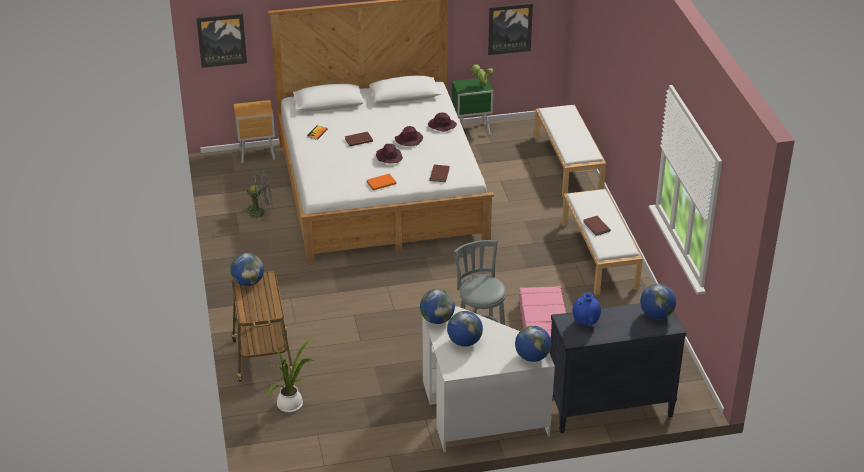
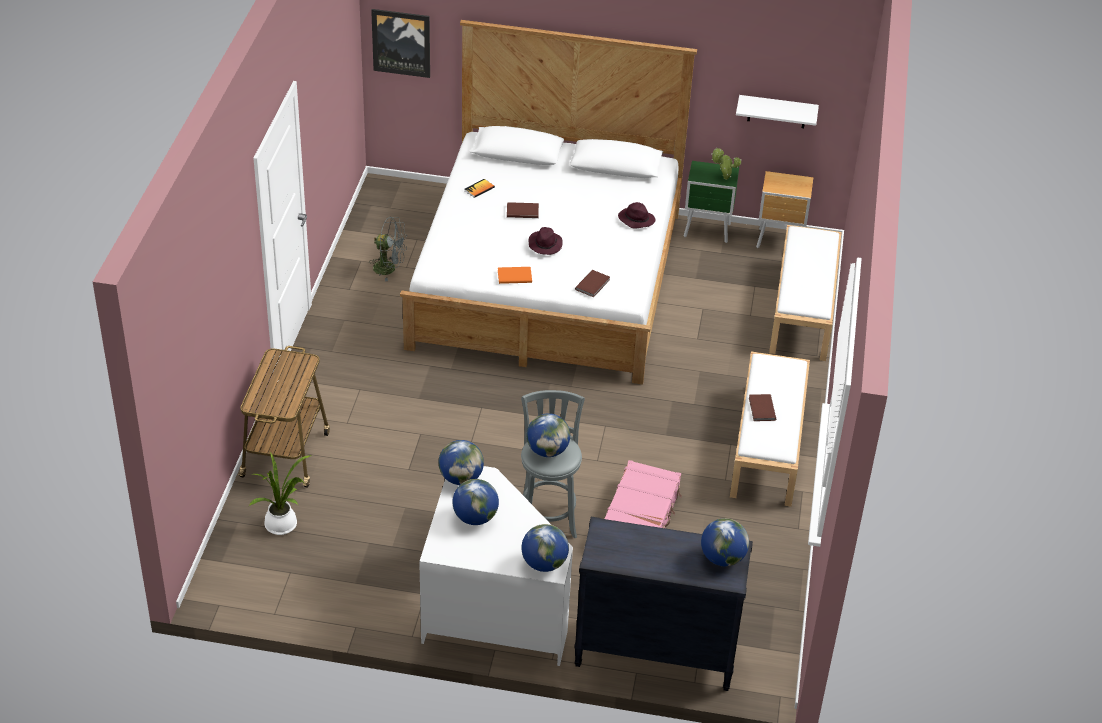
camera: 20 degrees right, 5 degrees up
(248, 282) = (281, 361): globe -> globe (547, 450)
(258, 155) = (430, 193): brown nightstand -> brown nightstand (780, 242)
(409, 139) = (584, 227): purple hat -> none
(509, 28) = (777, 112): picture -> white shelf
(585, 323) = (626, 541): blue vase -> none

